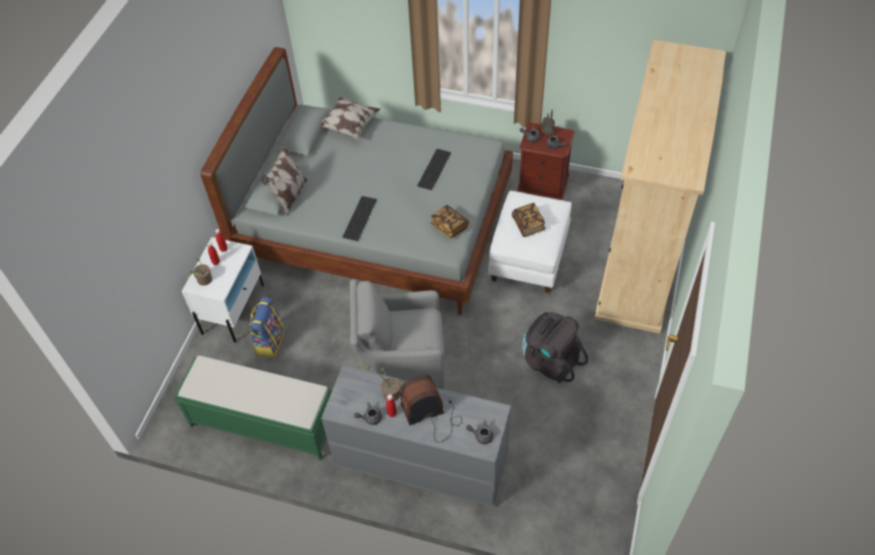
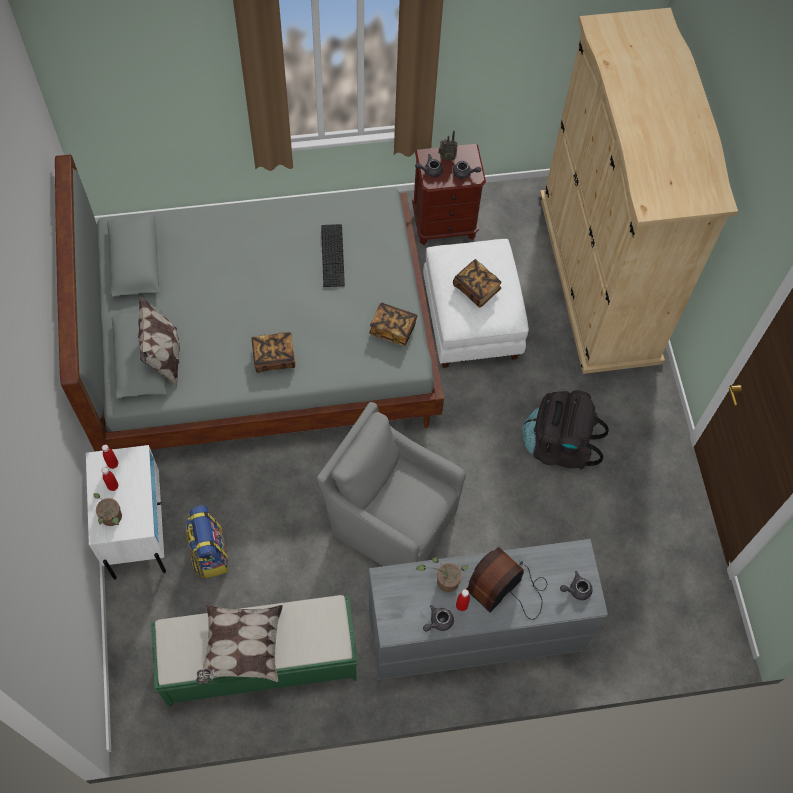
camera: 30 degrees left, 10 degrees up
(348, 126) = (188, 230): pillow -> pillow (241, 648)
(359, 218) = (274, 357): keyboard -> book
(402, 365) = (391, 519): grey armchair -> grey armchair turned 60 degrees clockwise

